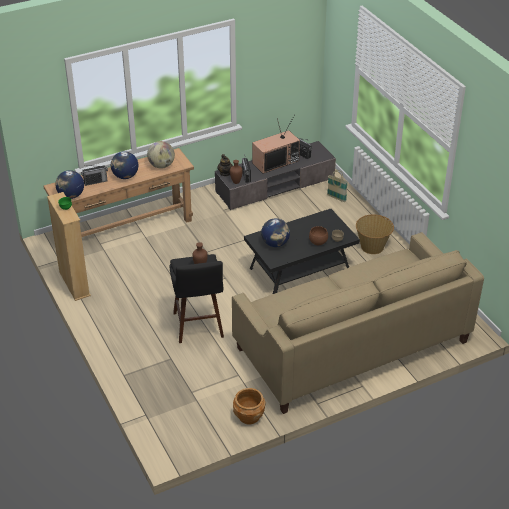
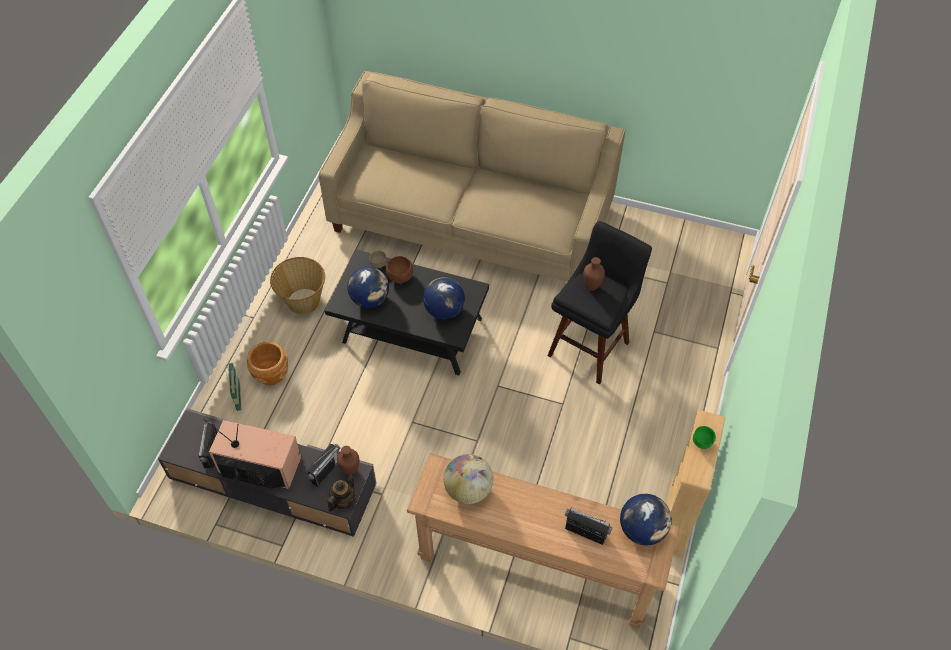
camera: 135 degrees left, 15 degrees up
(125, 176) = (536, 508): globe -> globe (370, 299)
(249, 416) = (638, 225): brown planter -> brown planter (271, 374)

